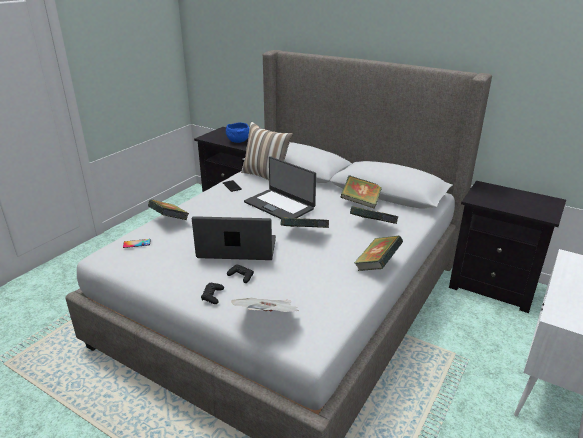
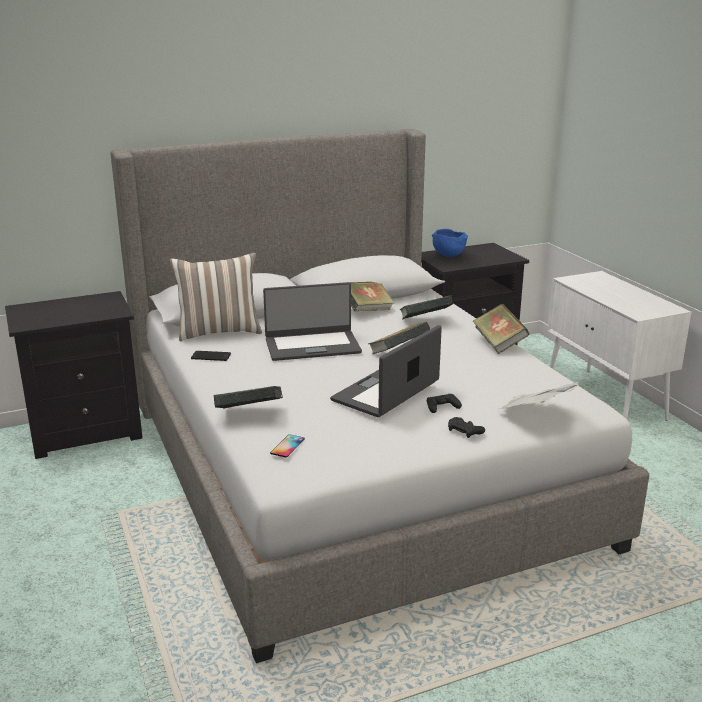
camera: 55 degrees left, 5 degrees down
(238, 141) = (87, 311): blue bowl -> blue bowl (448, 255)

